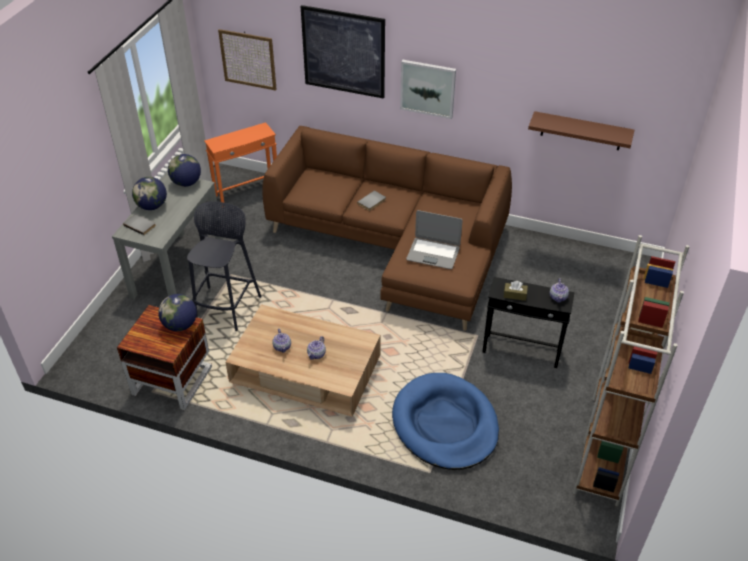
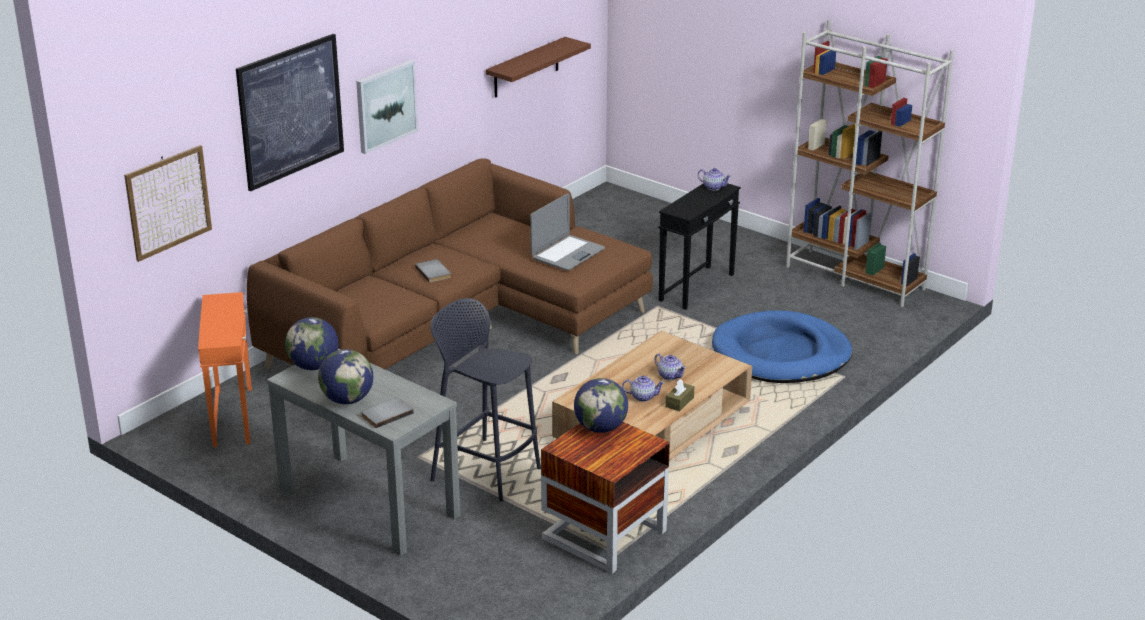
camera: 70 degrees left, 15 degrees down
(515, 295) = (696, 207): brown tissue box -> brown tissue box (679, 402)

